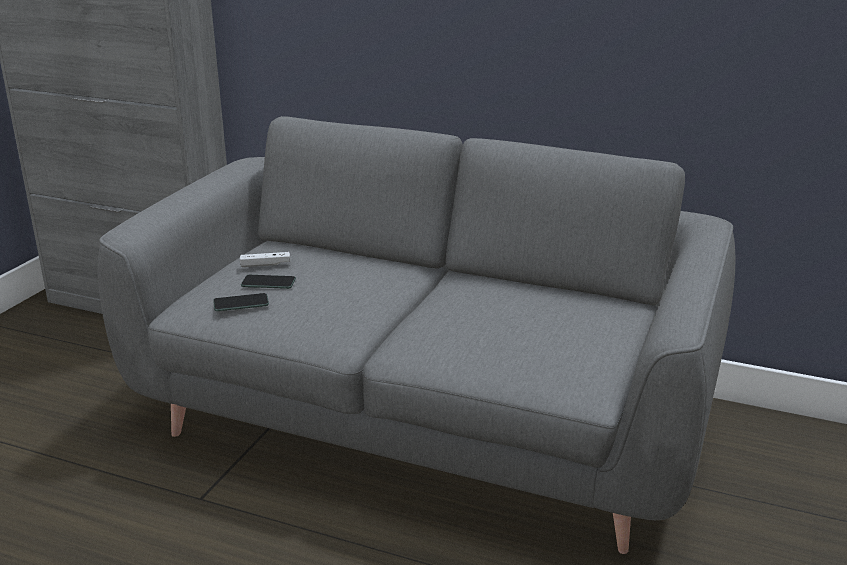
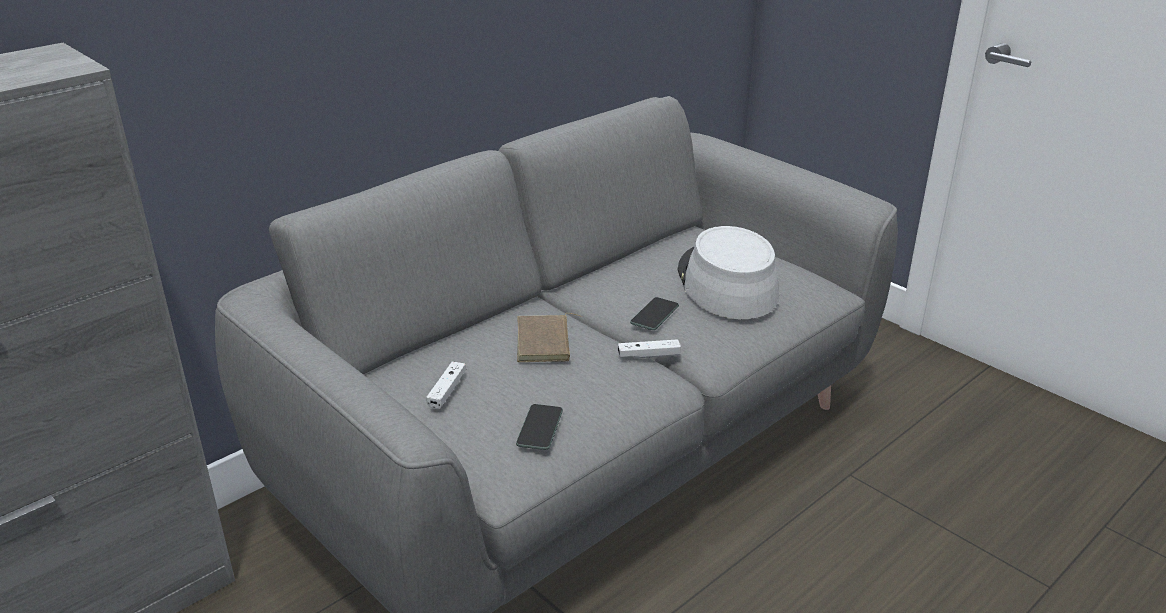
camera: 65 degrees left, 5 degrees up
(268, 282) = (502, 398): phone -> phone (654, 314)
(353, 280) = (546, 343): none -> brown book
(374, 323) = (648, 355): none -> white game controller
(525, 331) = (726, 283): none -> grey hat

